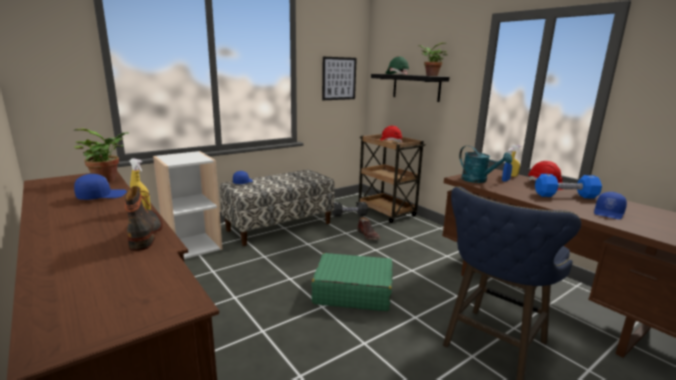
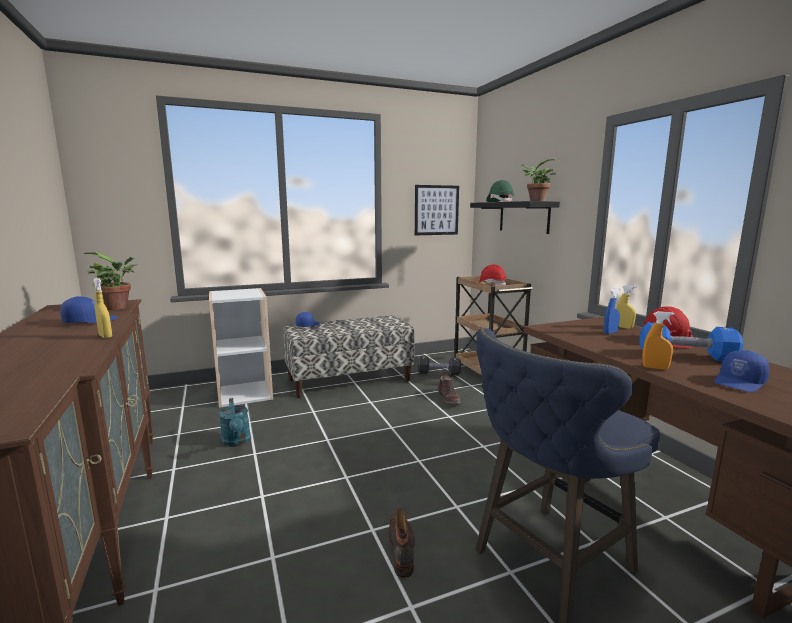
camera: 15 degrees right, 5 degrees down
(146, 233) = (77, 357): boot -> boot (403, 549)
(352, 292) = (393, 464): green suitcase -> none
(478, 180) = (569, 331): turquoise watering can -> turquoise watering can (237, 442)
(554, 206) = (655, 368): none -> orange spray bottle

